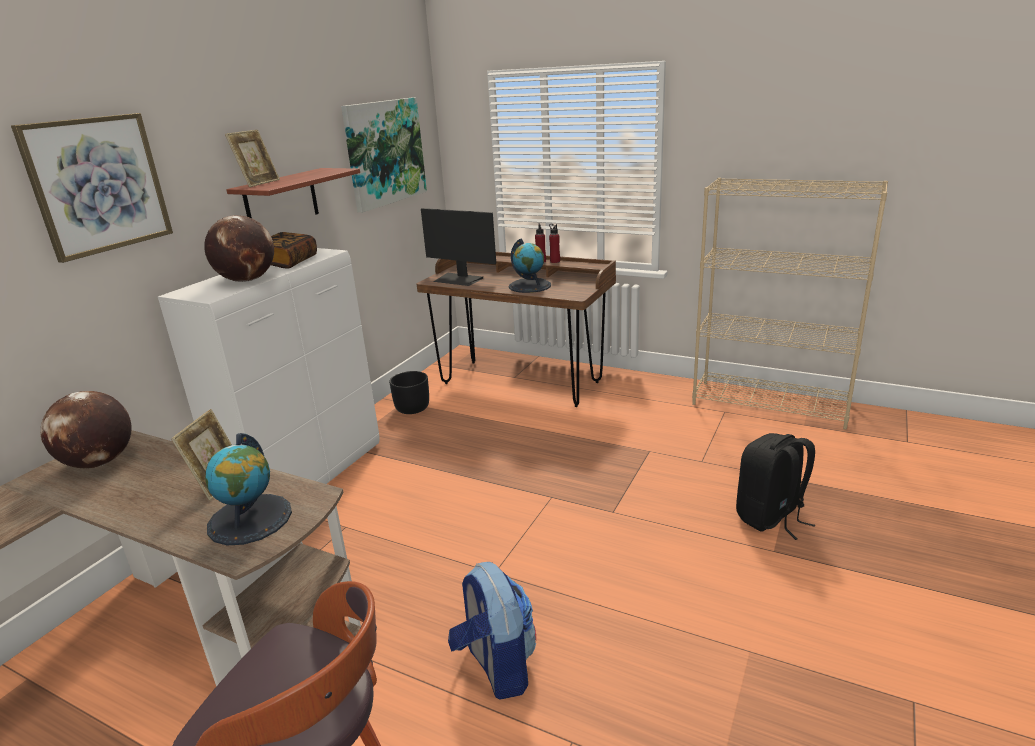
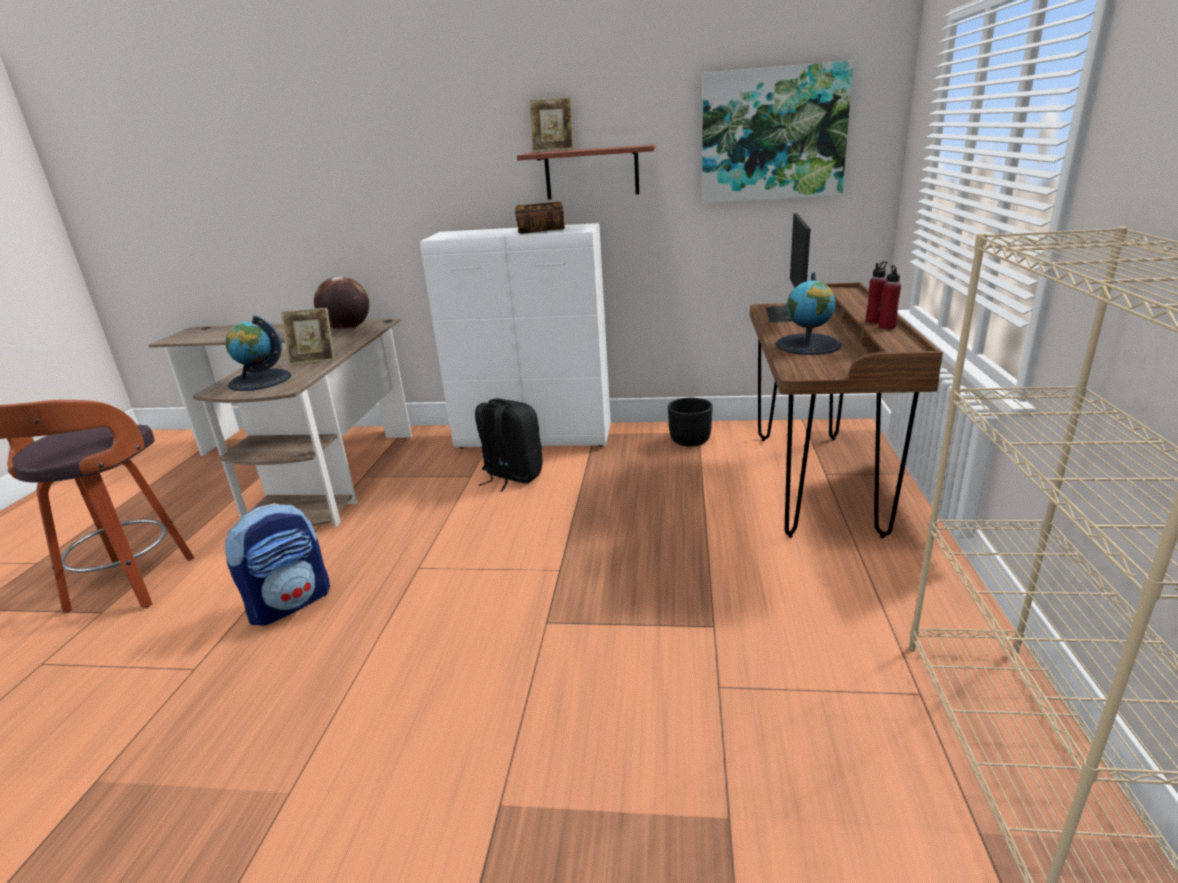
camera: 70 degrees right, 0 degrees up
(98, 185) = (413, 135): picture -> none
(247, 280) = (482, 234): globe -> none
(770, 517) = (589, 794): black backpack -> black backpack (511, 476)

